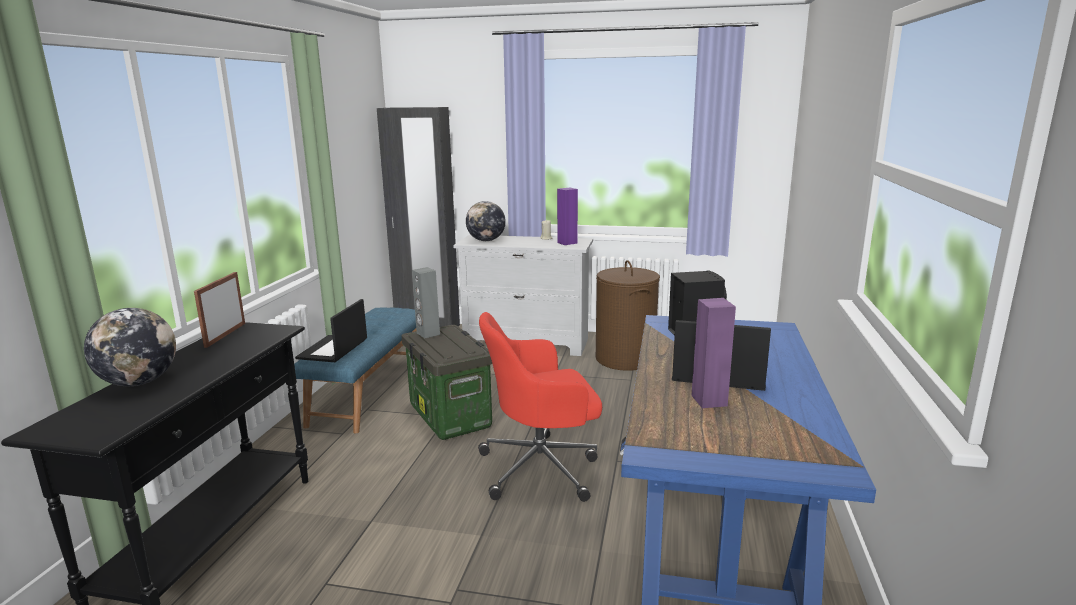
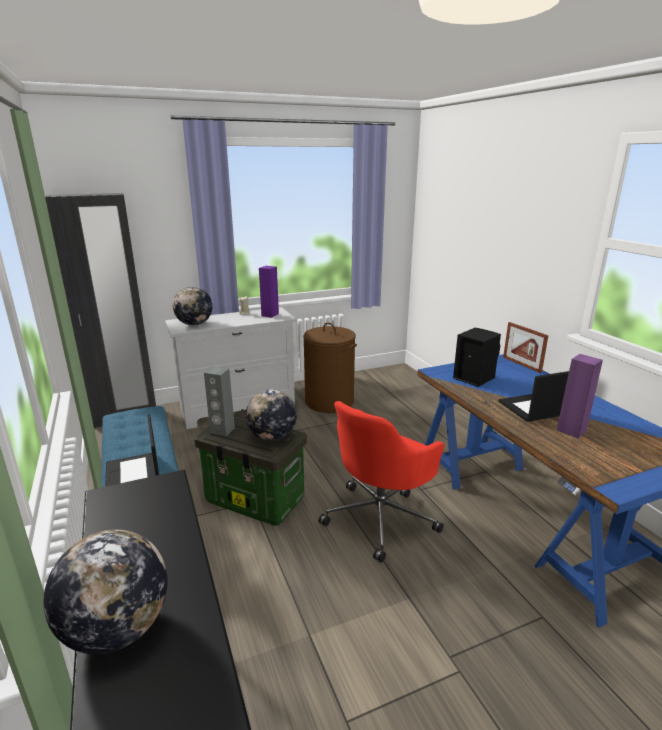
camera: 35 degrees left, 5 degrees up
(225, 335) = (110, 513): picture frame -> picture frame (521, 364)
(458, 348) = (272, 437): none -> globe

